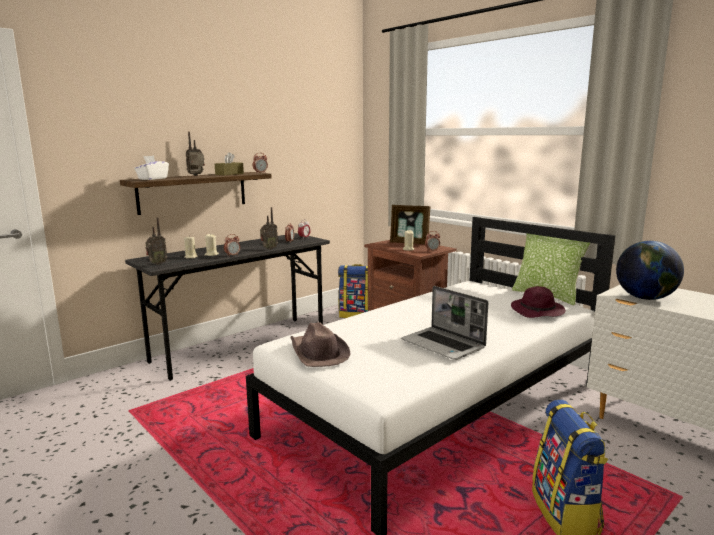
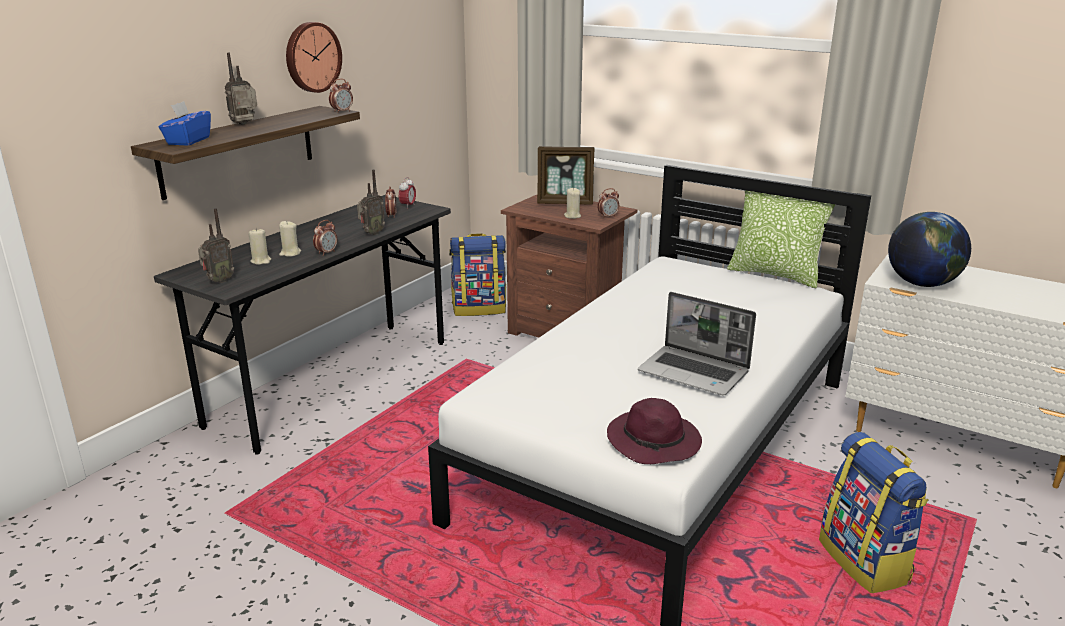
camera: 15 degrees left, 10 degrees up
(152, 179) = (188, 141): white tissue box -> blue tissue box
(229, 174) = (295, 117): brown tissue box -> none
(249, 142) = (311, 57): none -> wall clock
(318, 353) = (541, 406): brown hat -> none
(538, 311) = (781, 304): purple hat -> purple hat (655, 443)

